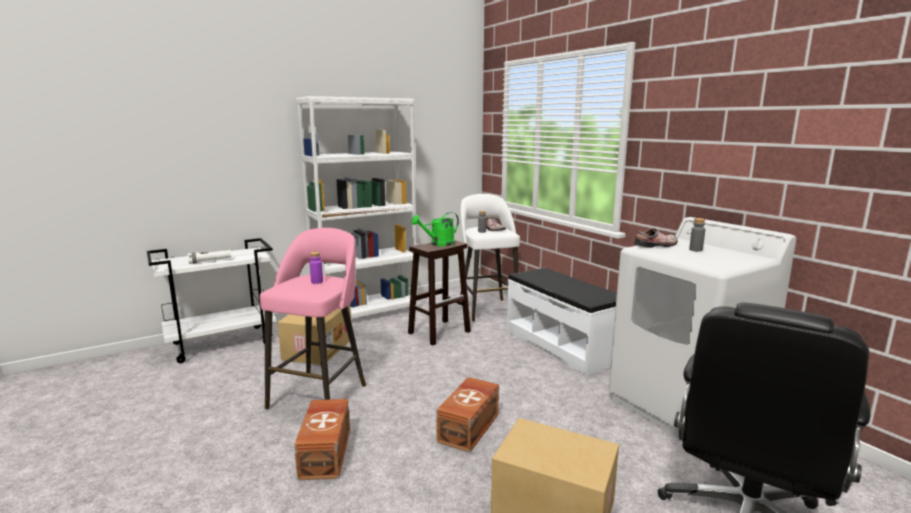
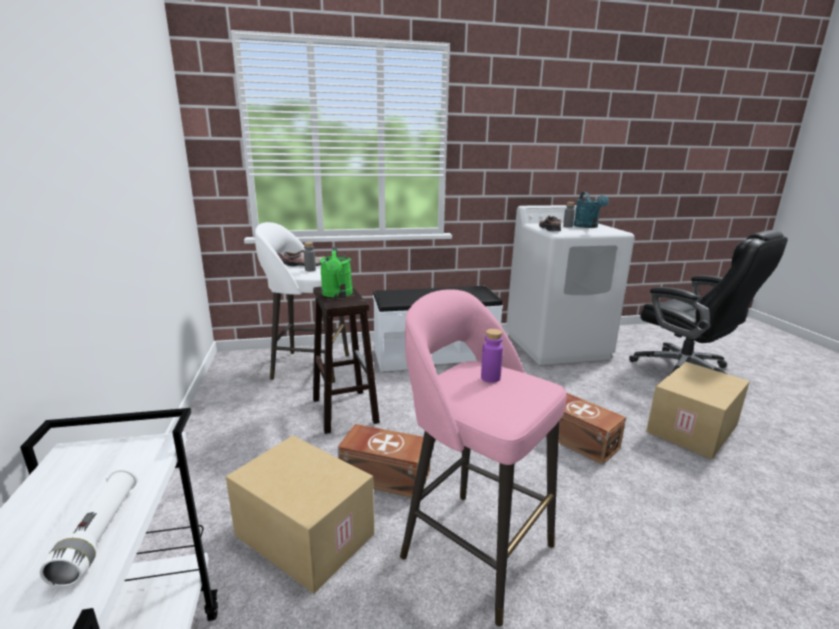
camera: 70 degrees left, 5 degrees up
(327, 452) = (626, 555): brown storage box -> brown storage box (384, 475)
(366, 313) = (207, 459): white bookcase -> none
(718, 256) = (587, 227): none -> turquoise watering can

